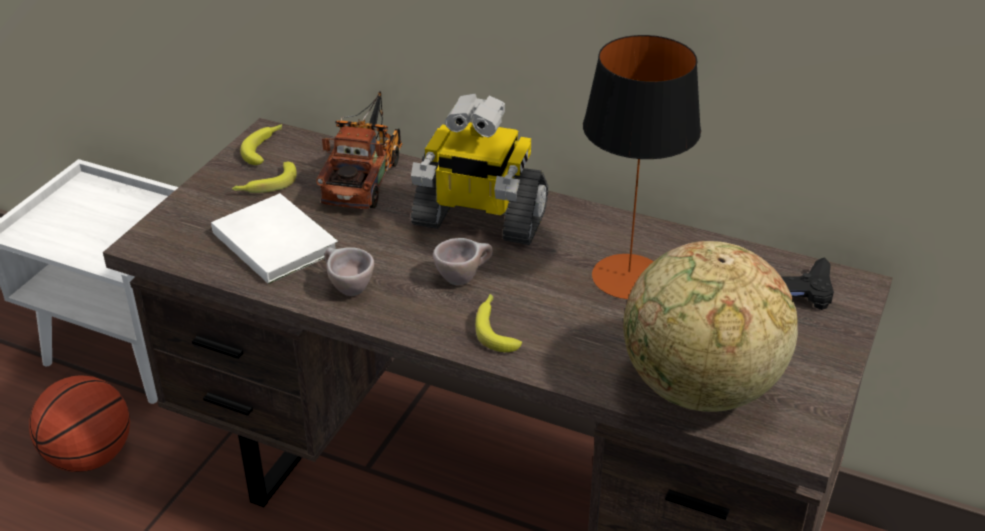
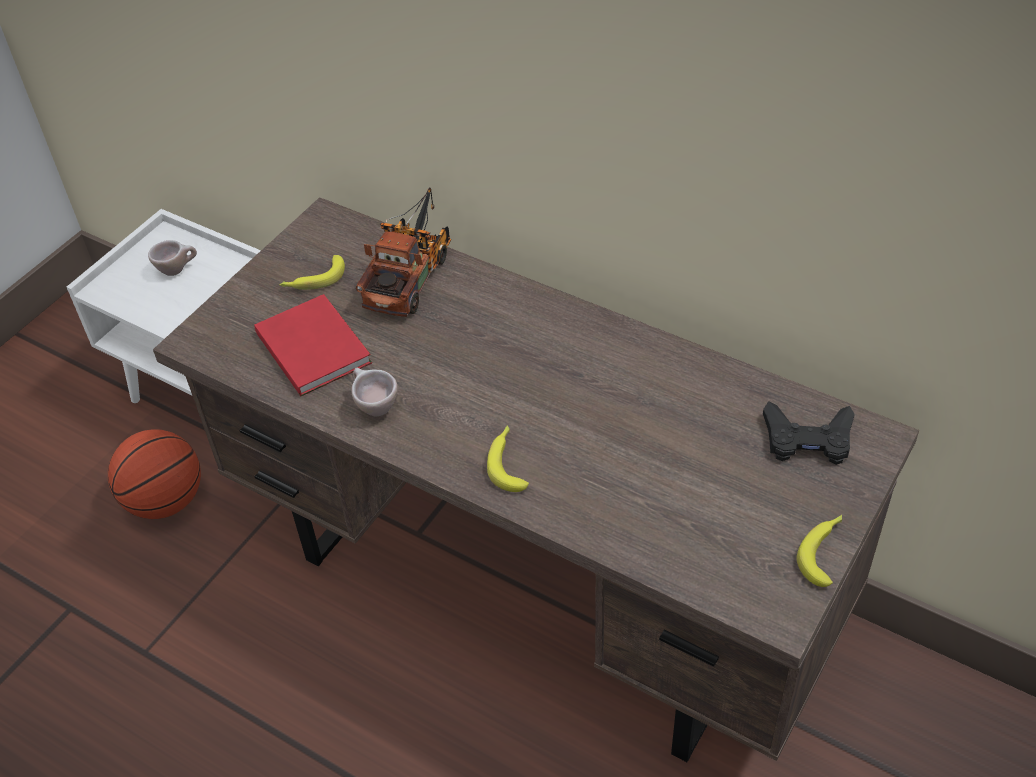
camera: 10 degrees right, 10 degrees up
(265, 148) = (319, 235): banana -> banana (824, 552)
(275, 240) = (313, 346): white book -> red book
(463, 277) = (487, 401): beige cup -> beige cup (177, 269)
(478, 219) = (513, 333): toy robot -> none
(628, 276) = (649, 411): table lamp -> none
(700, 389) = (693, 548): globe -> none

